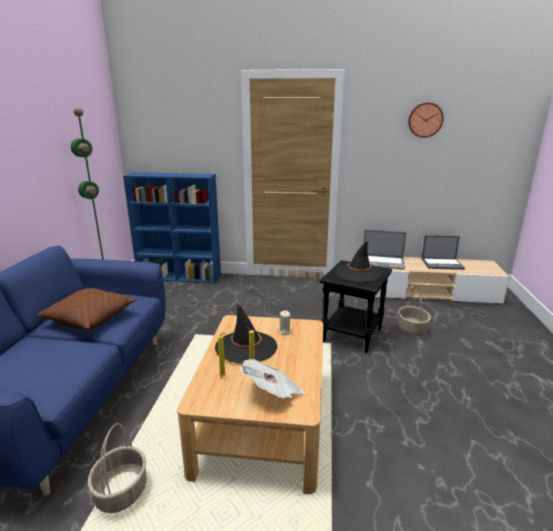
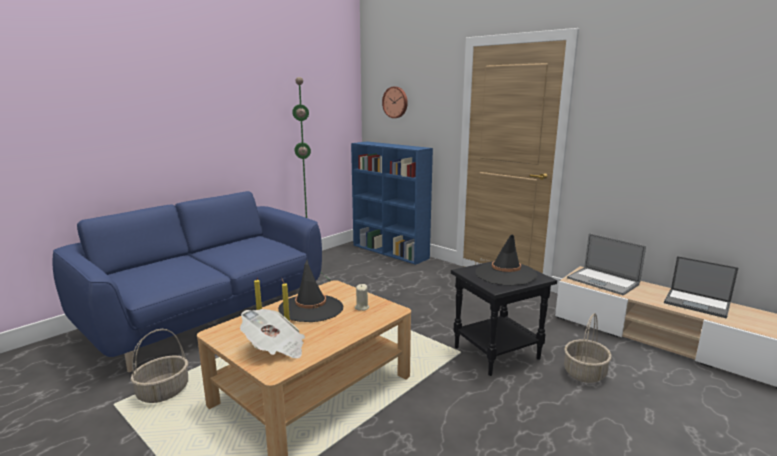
camera: 35 degrees right, 5 degrees down
(91, 318) = (236, 253): brown pillow -> none
(425, 120) = (689, 90): wall clock -> wall clock (395, 102)

